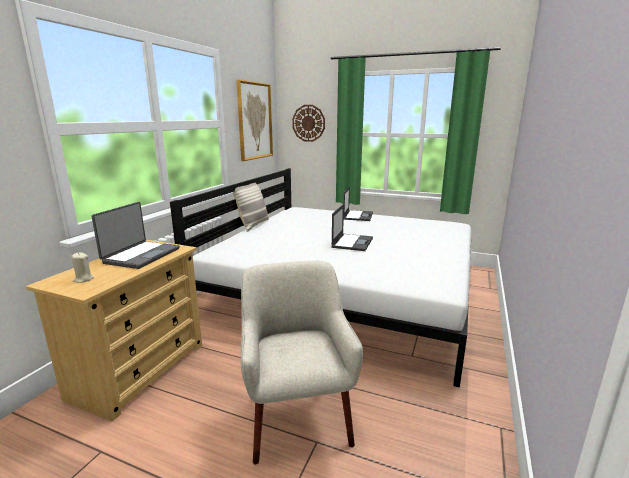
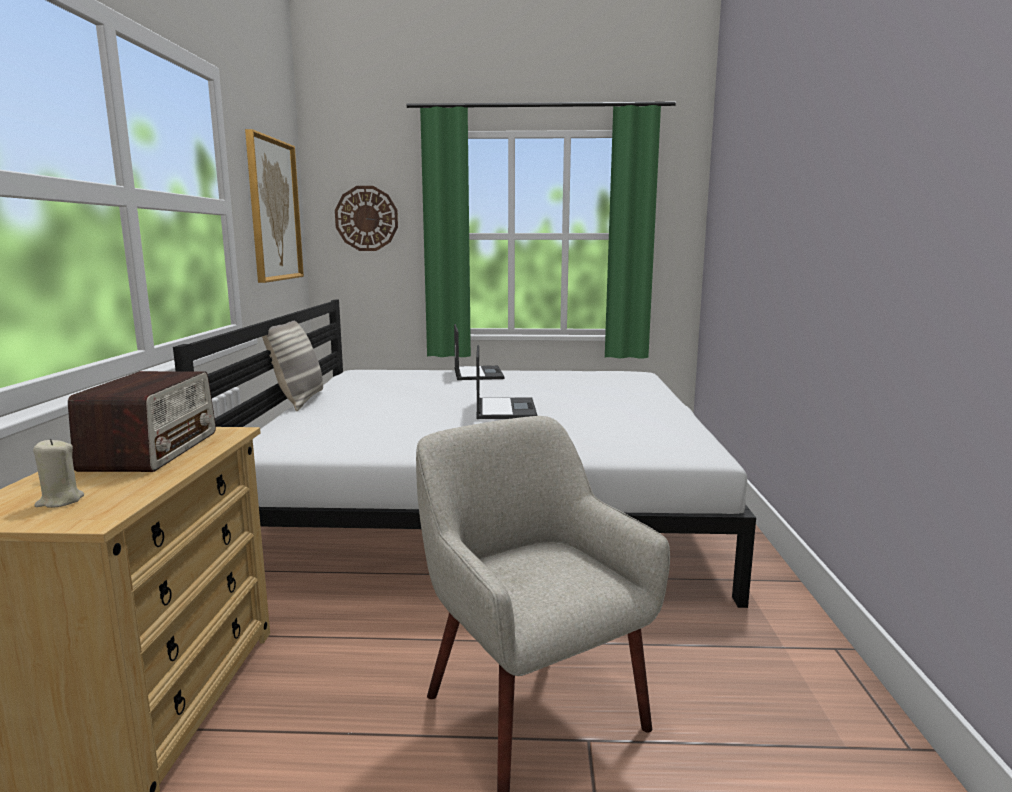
camera: 20 degrees left, 5 degrees down
(141, 255) = (152, 450): laptop -> radio

